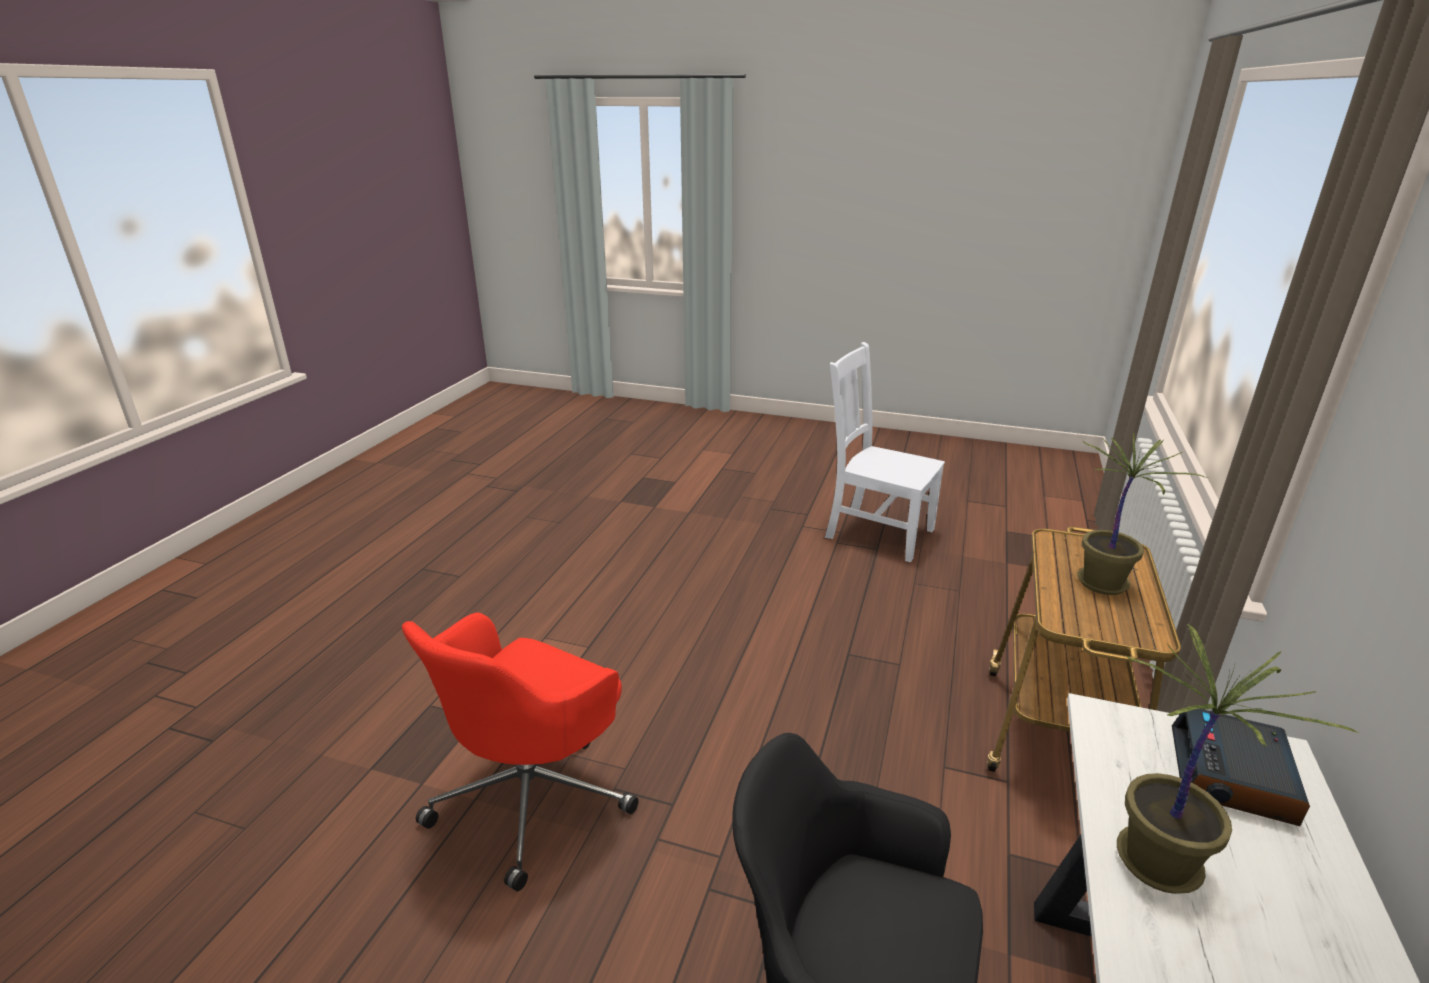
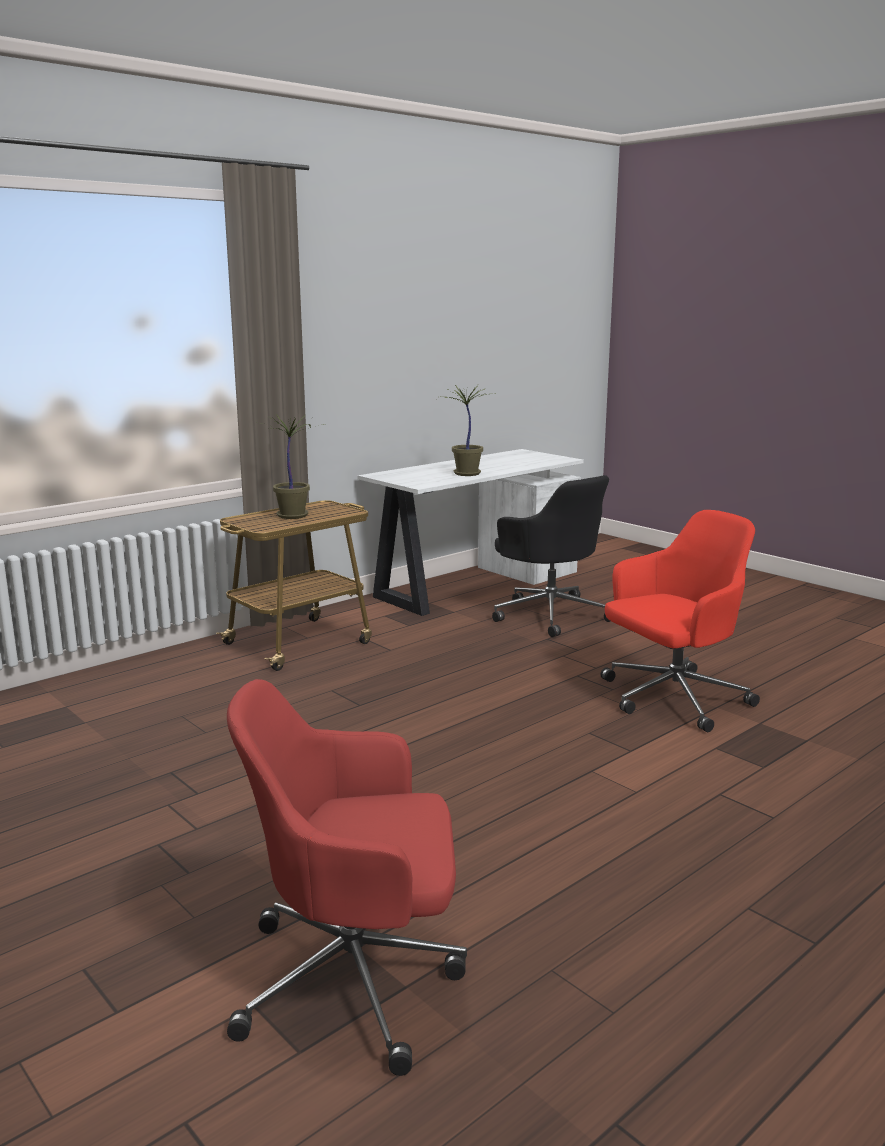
camera: 150 degrees left, 10 degrees down
(643, 498) = (356, 979): none -> red office chair
(876, 532) = (130, 790): white chair -> none
(1232, 776) = (404, 475): alarm clock -> none

